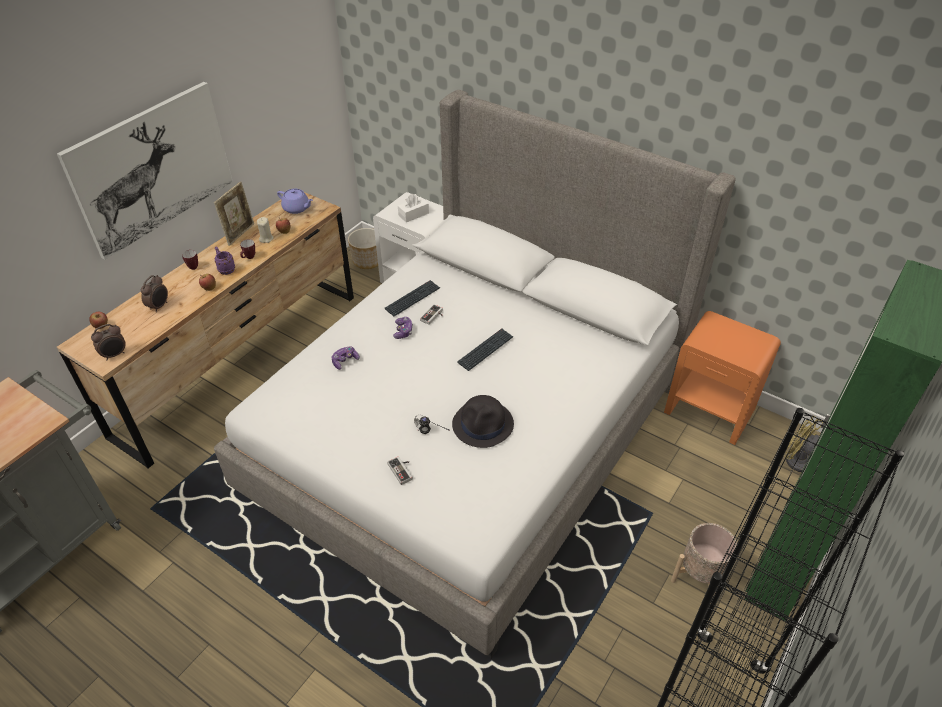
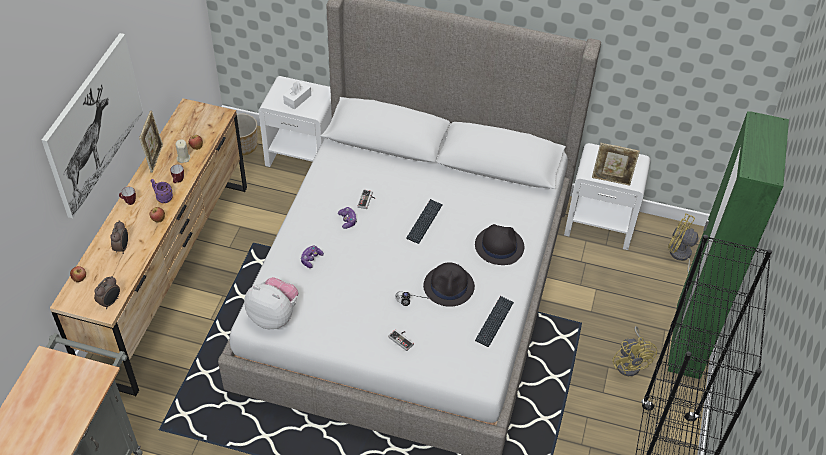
camera: 20 degrees left, 5 degrees up
(276, 410) = (274, 316): none -> plush toy
(297, 208) = (195, 120): purple teapot -> none
(412, 299) = (341, 188): keyboard -> keyboard (494, 322)
(560, 394) = (499, 246): none -> black hat
(699, 576) = (631, 363): beige planter -> yellow fan
(710, 411) = (600, 225): orange nightstand -> white nightstand
(724, 354) = (611, 180): none -> picture frame

